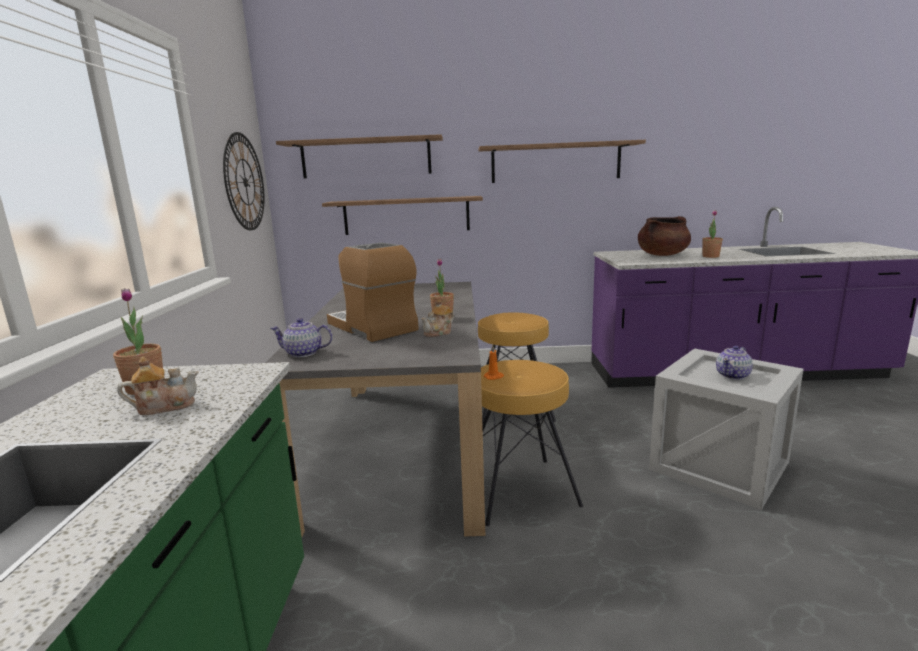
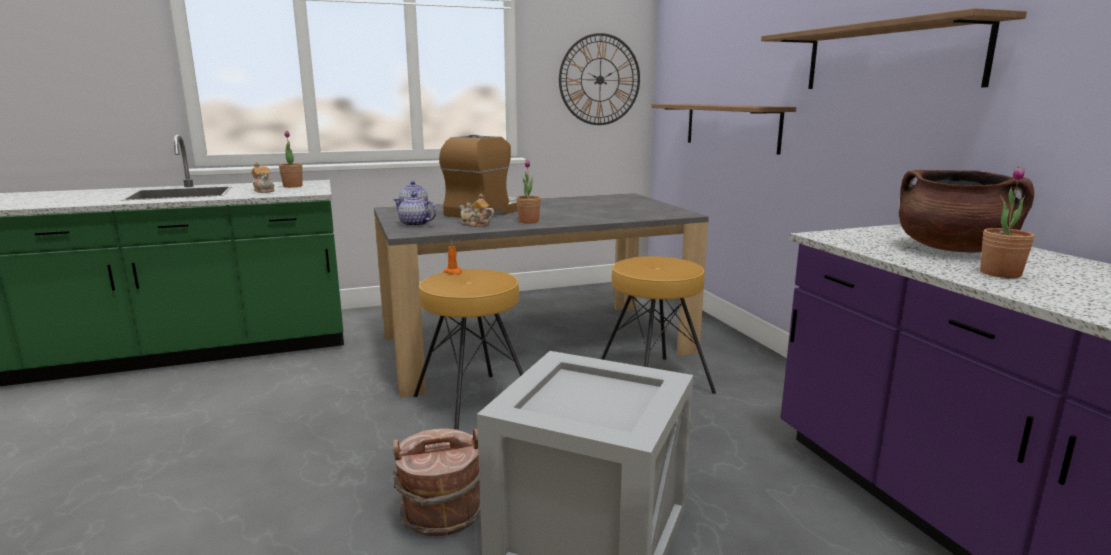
camera: 70 degrees right, 0 degrees up
(366, 158) = (711, 54): shelf -> none
(707, 523) = (441, 515): none -> brown bucket
(733, 375) = (598, 403): teapot -> teapot (415, 224)

